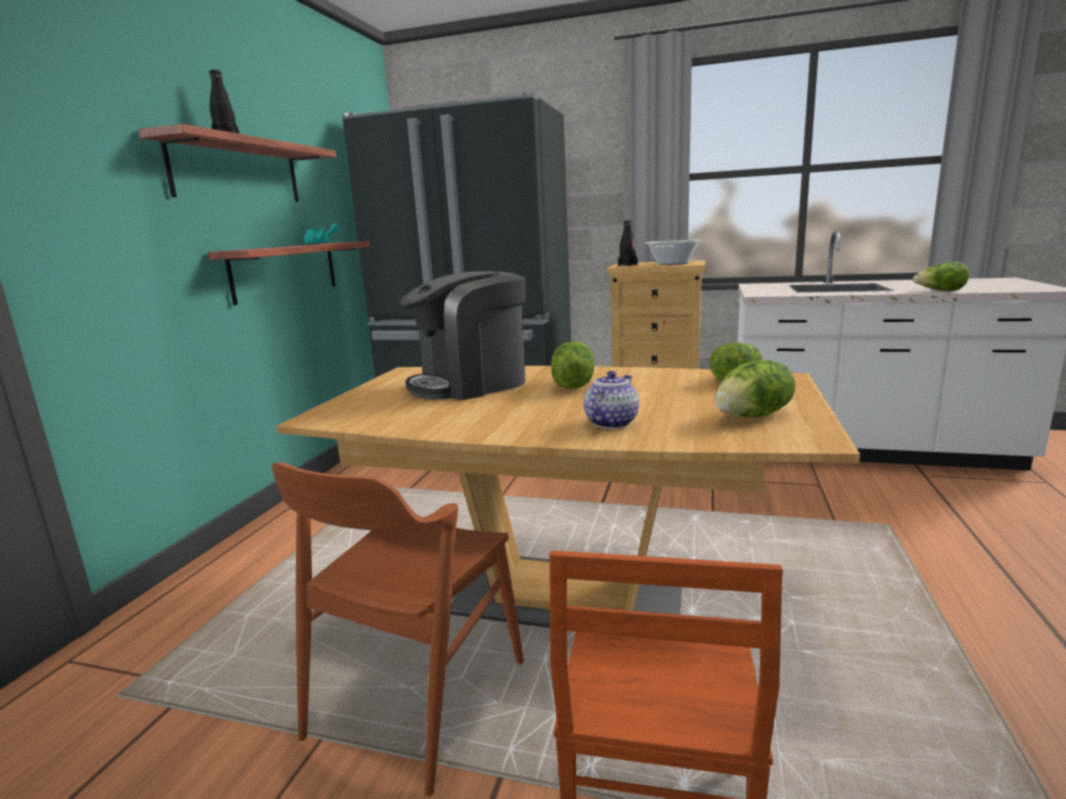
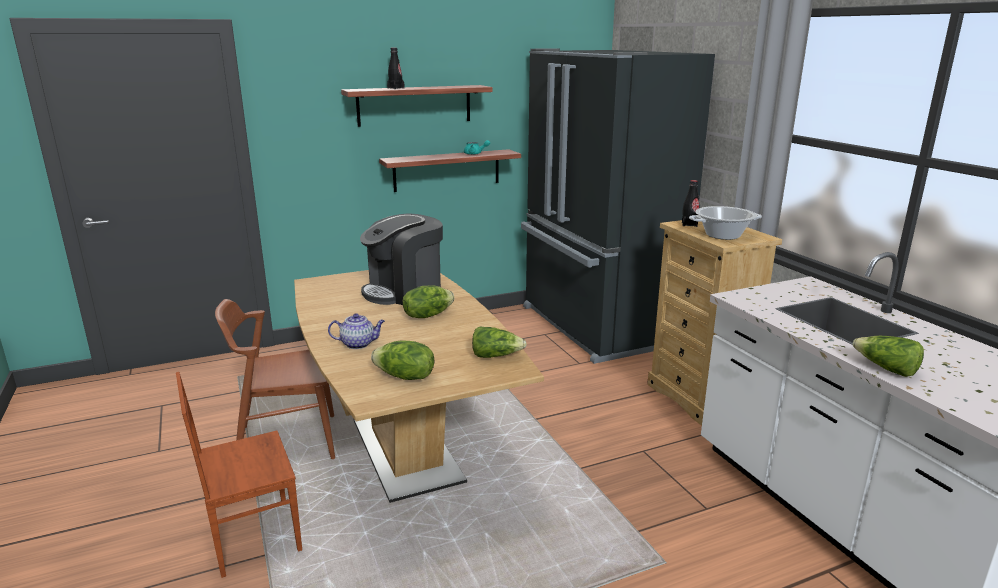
camera: 50 degrees right, 5 degrees up
(471, 384) = (404, 291): coffee machine -> coffee machine turned 60 degrees counterclockwise

